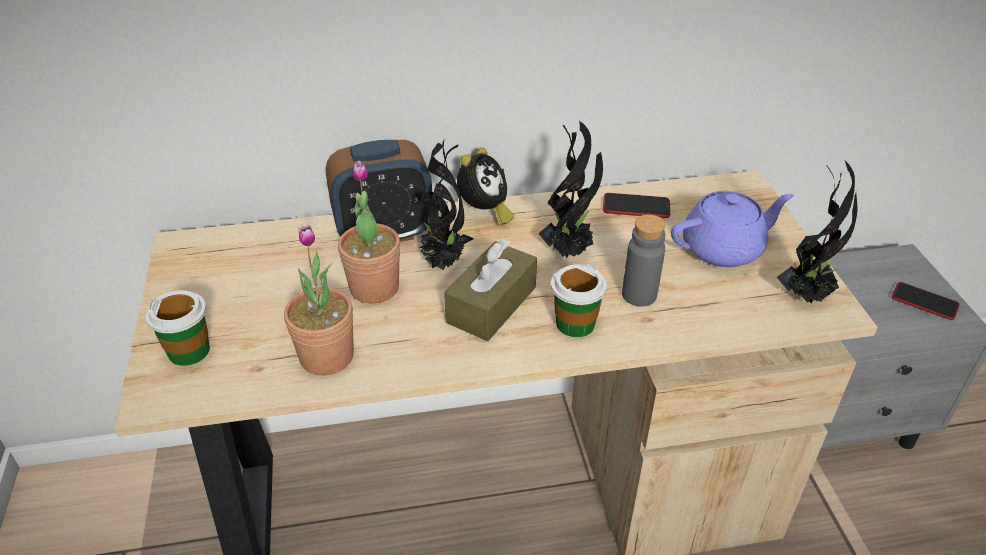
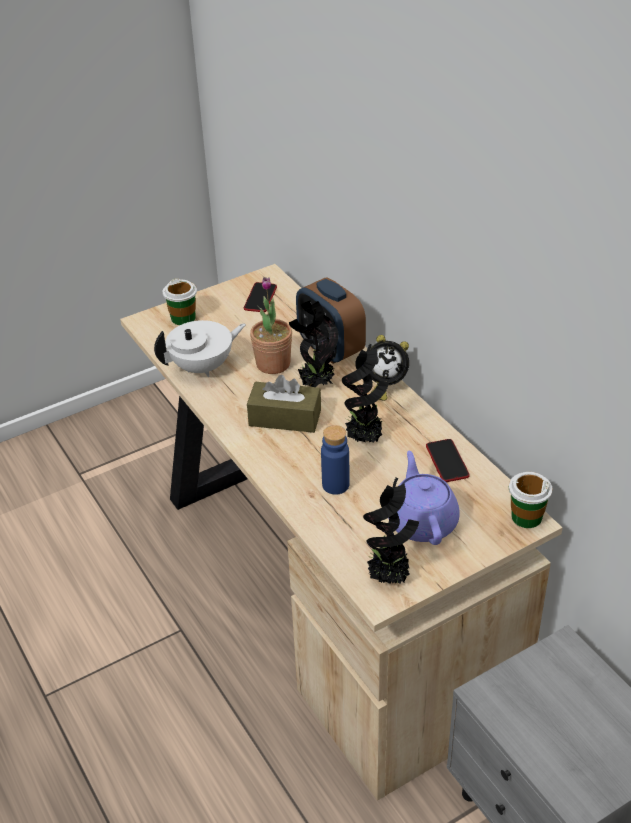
camera: 70 degrees right, 0 degrees up
(326, 356) = (203, 367): potted plant -> white teapot
(575, 324) = (287, 460): cup -> cup (526, 517)
(639, 295) = (335, 485): grey bottle -> blue bottle
(724, 249) = (422, 521): purple teapot -> purple teapot turned 150 degrees counterclockwise
(924, 302) = (594, 766): phone -> phone (260, 298)

